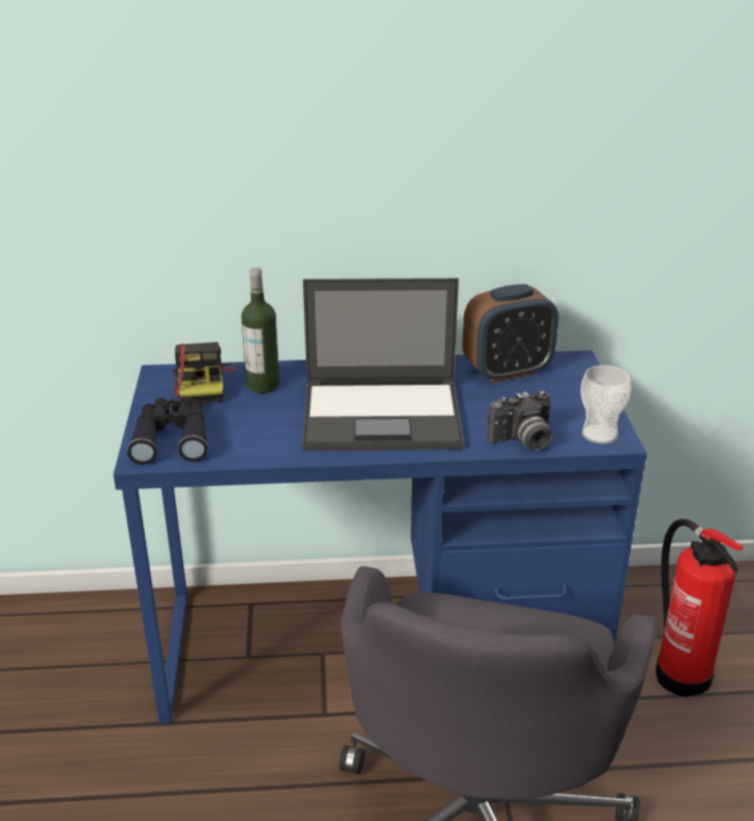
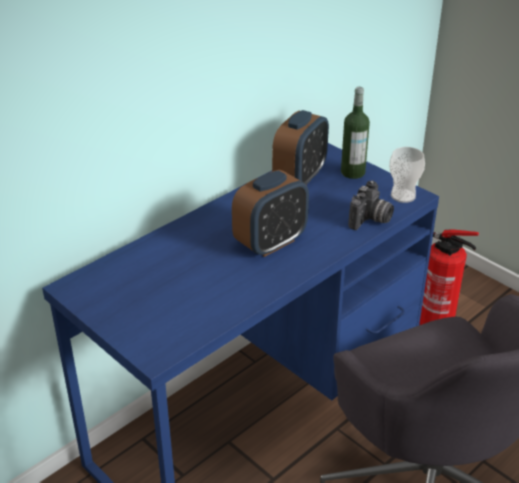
camera: 40 degrees left, 5 degrees up
(172, 438) = (154, 330): black binoculars -> none
(203, 384) = (115, 279): camera -> none
(263, 385) = (160, 259): bottle -> bottle (352, 172)
(384, 416) = (270, 243): laptop -> alarm clock

